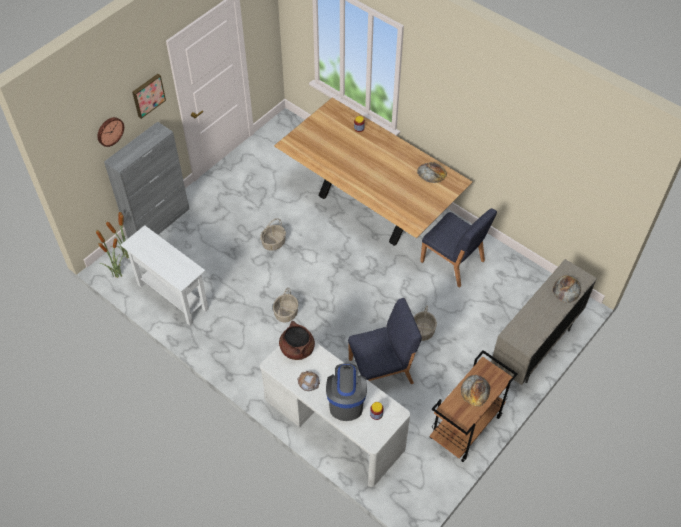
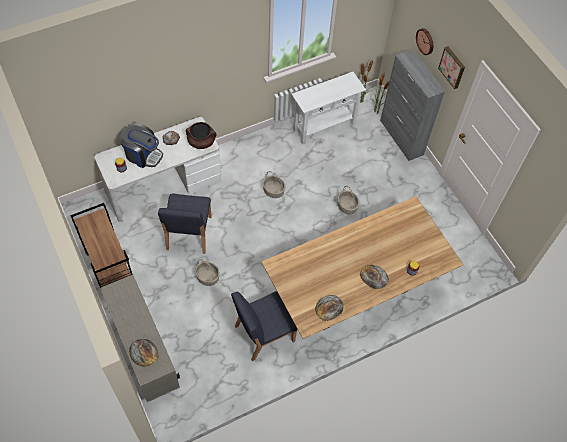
camera: 110 degrees right, 5 degrees up
(475, 390) = (102, 242): bread -> bread (374, 276)

